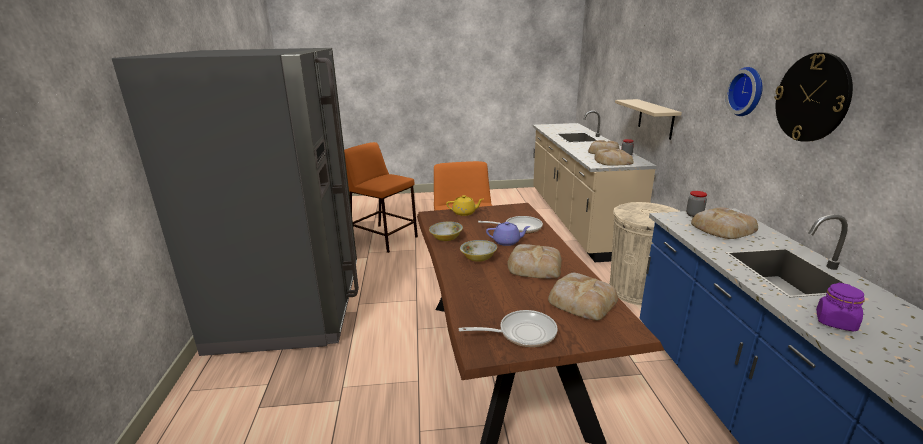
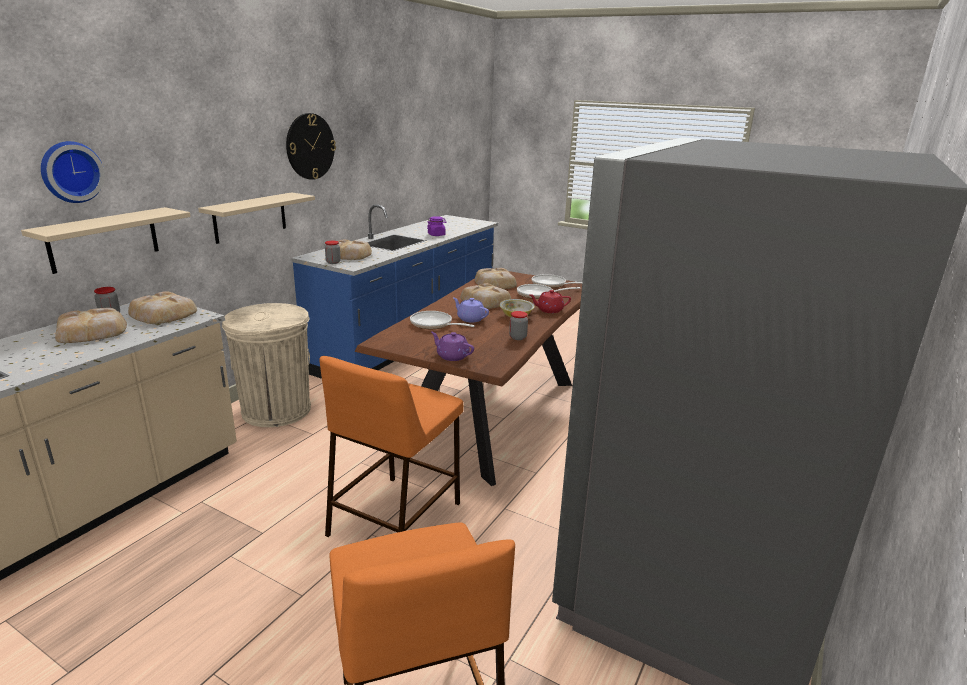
camera: 145 degrees left, 0 degrees up
(446, 238) = (518, 337): bowl -> jar
(461, 278) = (549, 310): none -> red teapot
(464, 213) = (452, 356): yellow teapot -> purple teapot
(506, 301) = (538, 294): none -> frying pan
(725, 148) = (250, 217): none -> beige shelf
(747, 91) = (255, 155): wall clock -> wall clock (70, 172)

